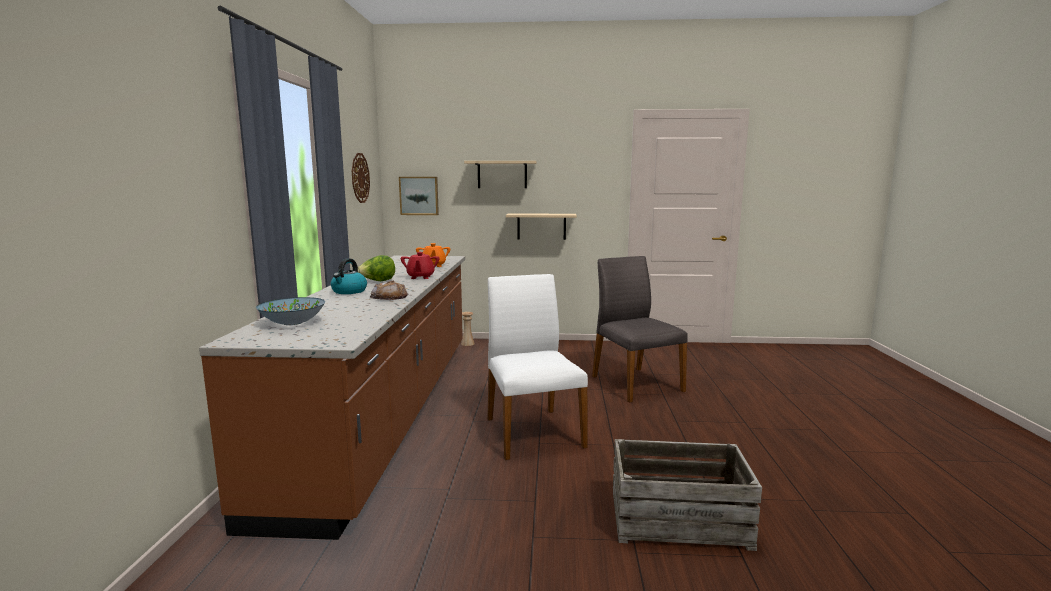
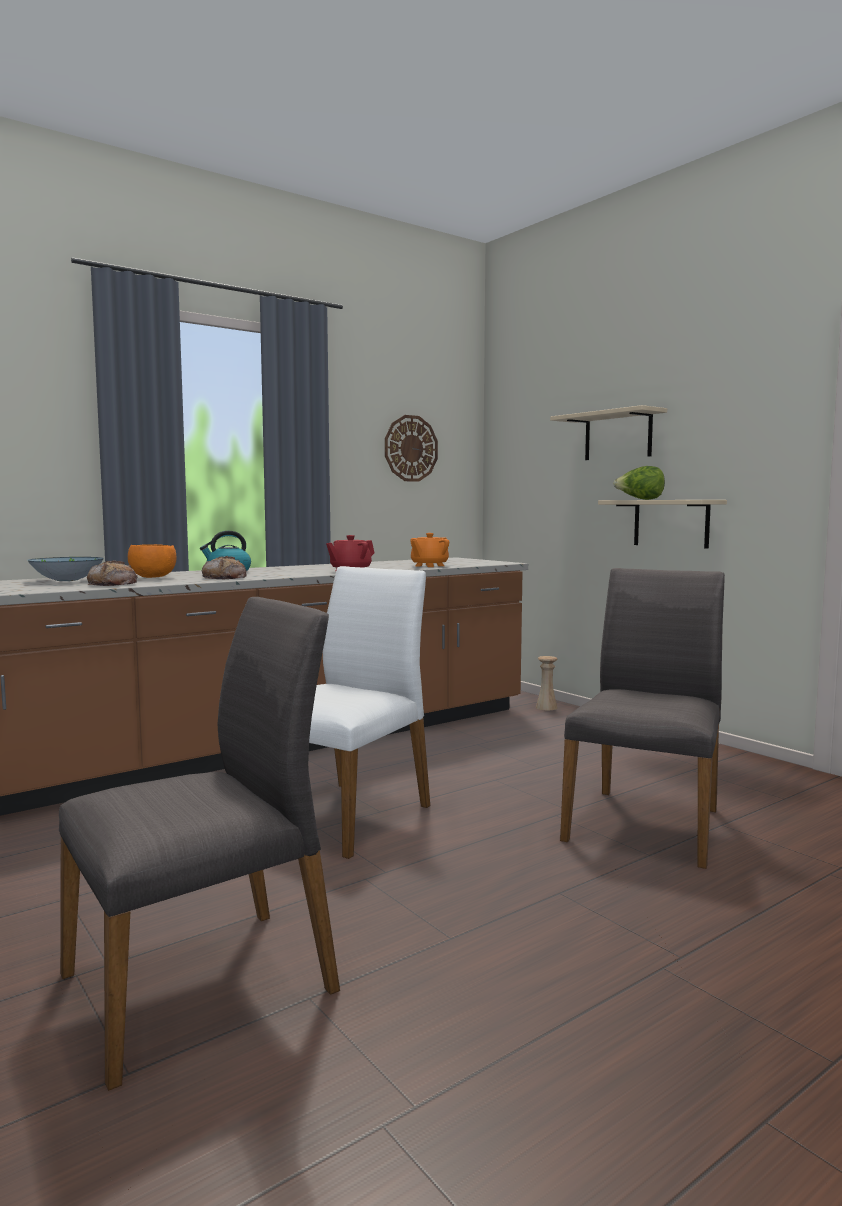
camera: 50 degrees right, 5 degrees down
(338, 307) = (152, 577): none -> orange bowl
(358, 318) = (113, 584): none -> bread
(377, 281) = (295, 569): lettuce -> lettuce (640, 499)
(419, 195) = (518, 475): picture -> none
(678, 518) = (203, 983): crate -> grey chair

